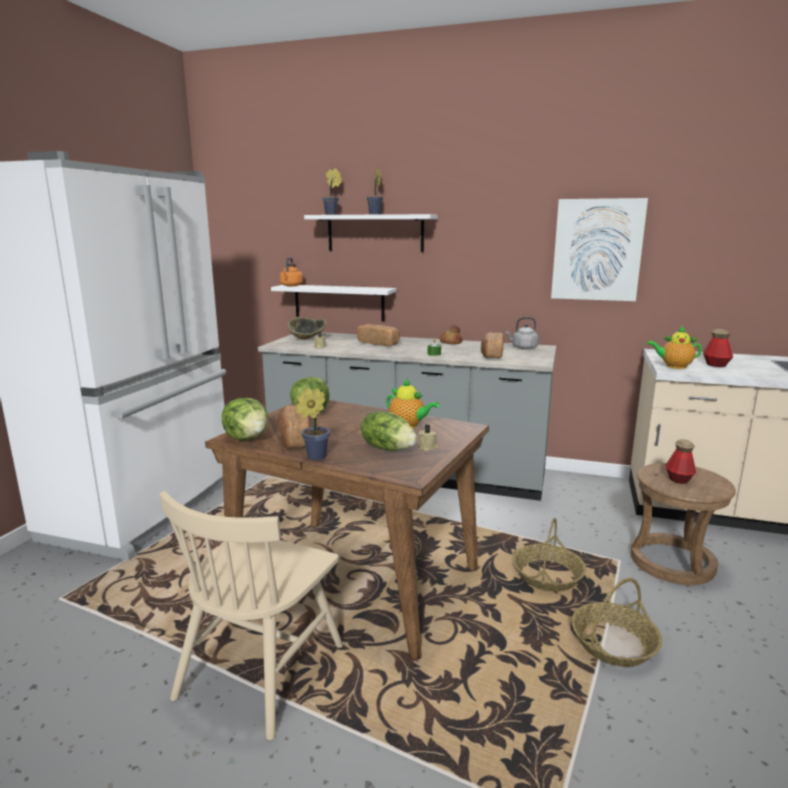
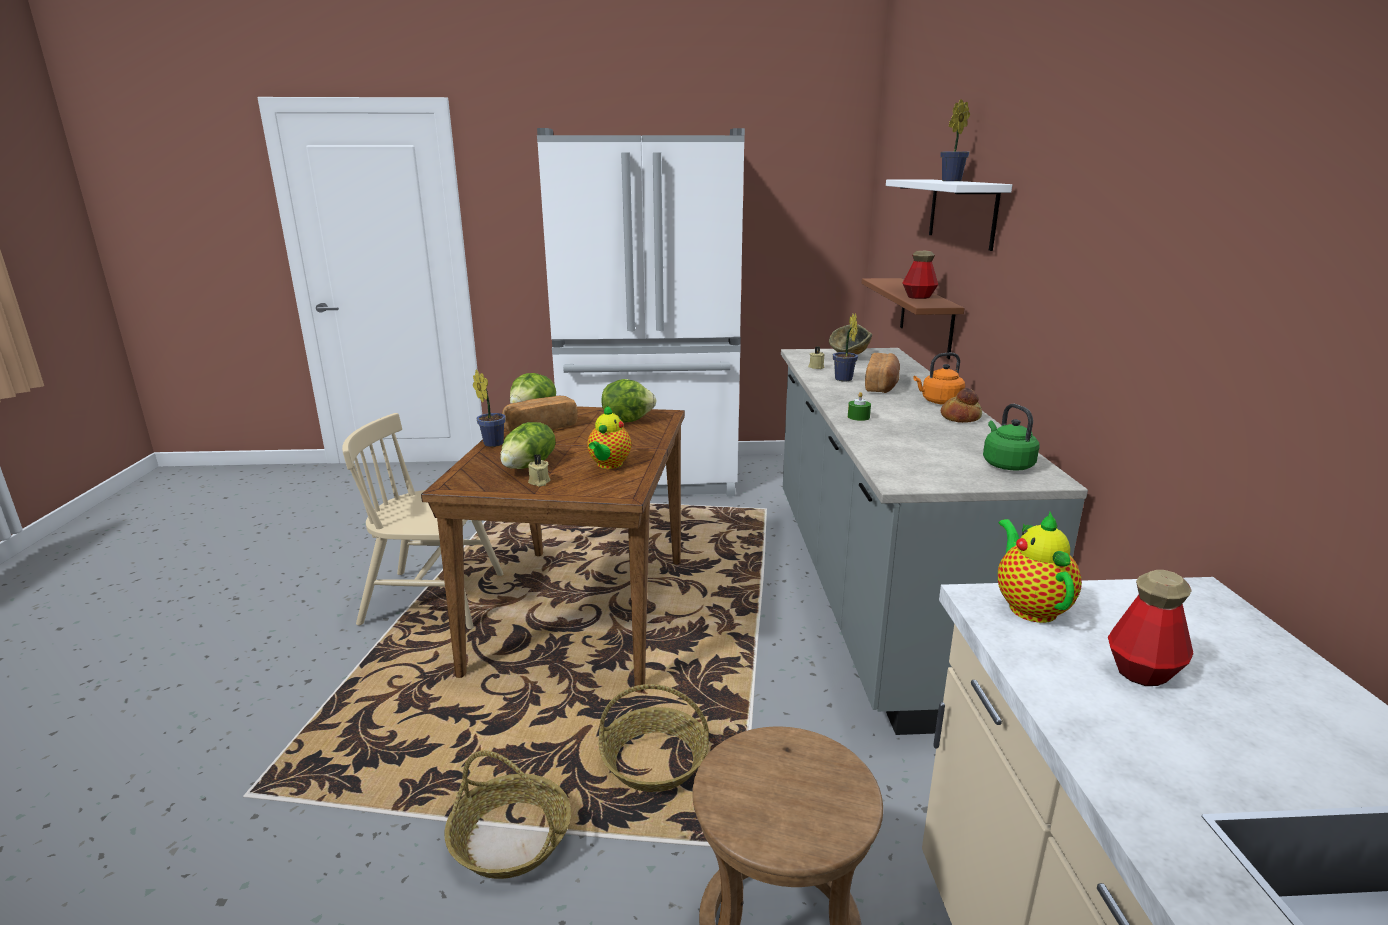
camera: 70 degrees right, 5 degrees up
(291, 286) = (885, 281): orange kettle -> orange kettle (939, 402)
(332, 214) = (920, 179): potted plant -> potted plant (844, 380)
(339, 302) = (926, 316): white shelf -> brown shelf
(491, 354) = (910, 448): bread -> none
(523, 348) = (1006, 464): grey kettle -> green kettle
(597, 250) = (1185, 289): picture -> none
(678, 479) = (780, 779): bottle -> bottle (918, 297)

